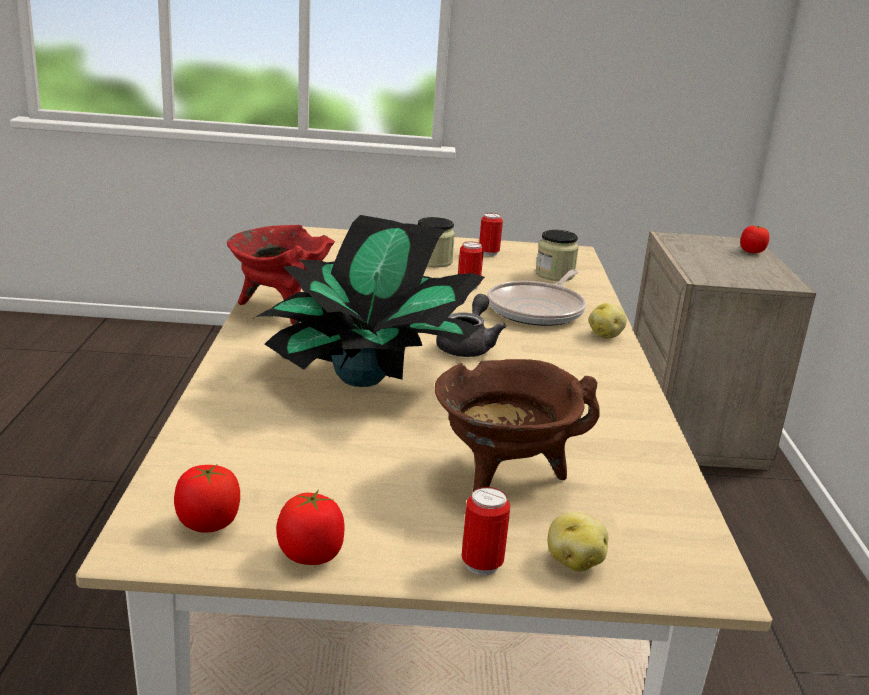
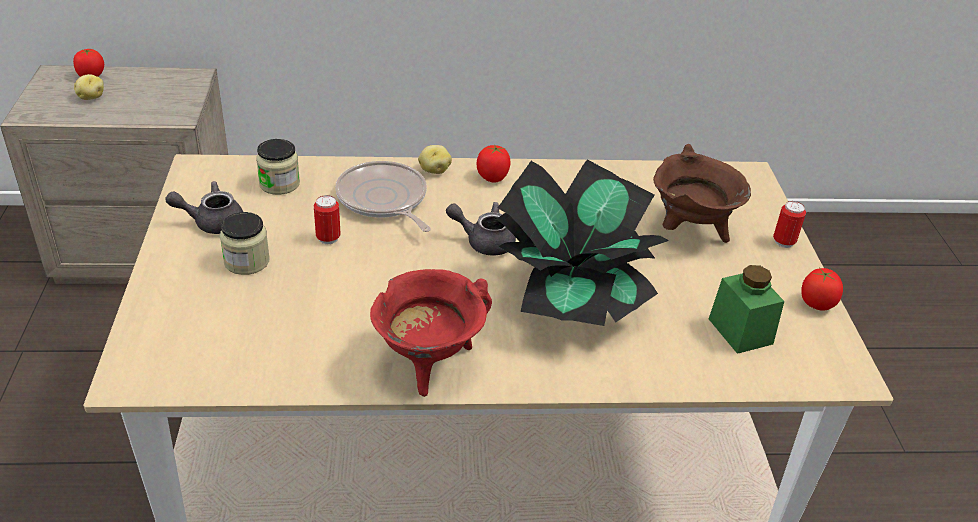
camera: 95 degrees left, 15 degrees up
(208, 525) = (814, 350): tomato -> tomato (492, 177)
(269, 472) = (740, 331): none -> green jar
(488, 253) = (212, 222): can -> grey teapot
(538, 310) = (383, 200): frying pan -> frying pan turned 150 degrees counterclockwise
(574, 561) = (761, 211): potato -> potato (90, 97)

